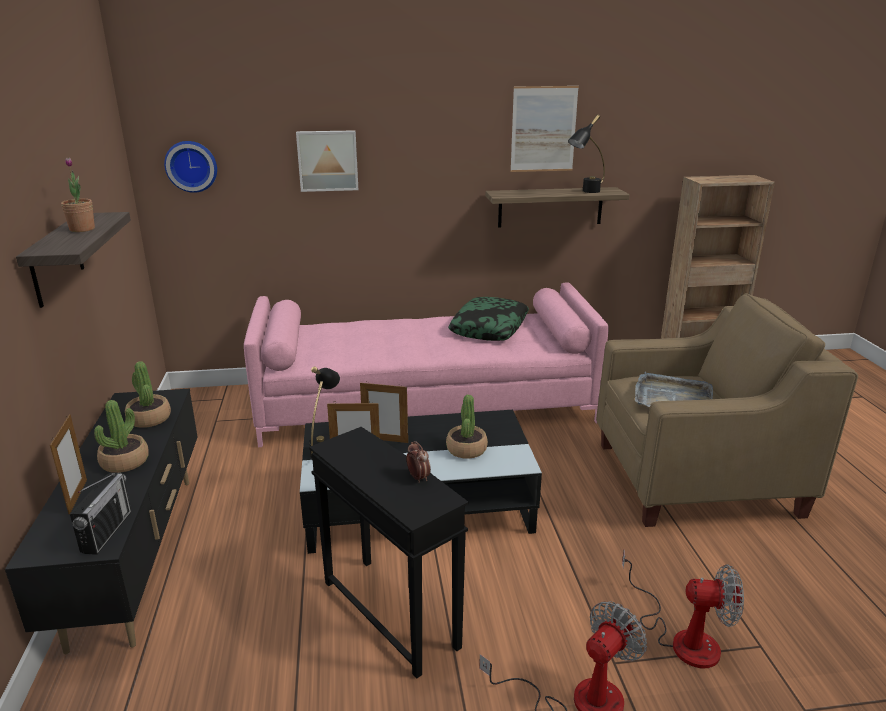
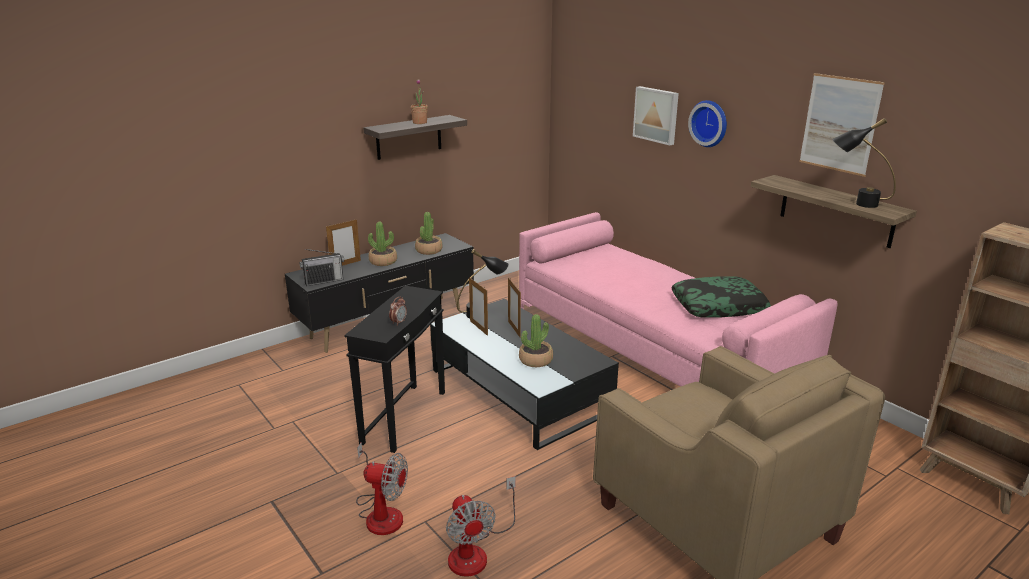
camera: 60 degrees right, 0 degrees up
(191, 166) = (579, 100): wall clock -> wall clock (710, 123)
(672, 397) = (686, 412): grey tray -> none

